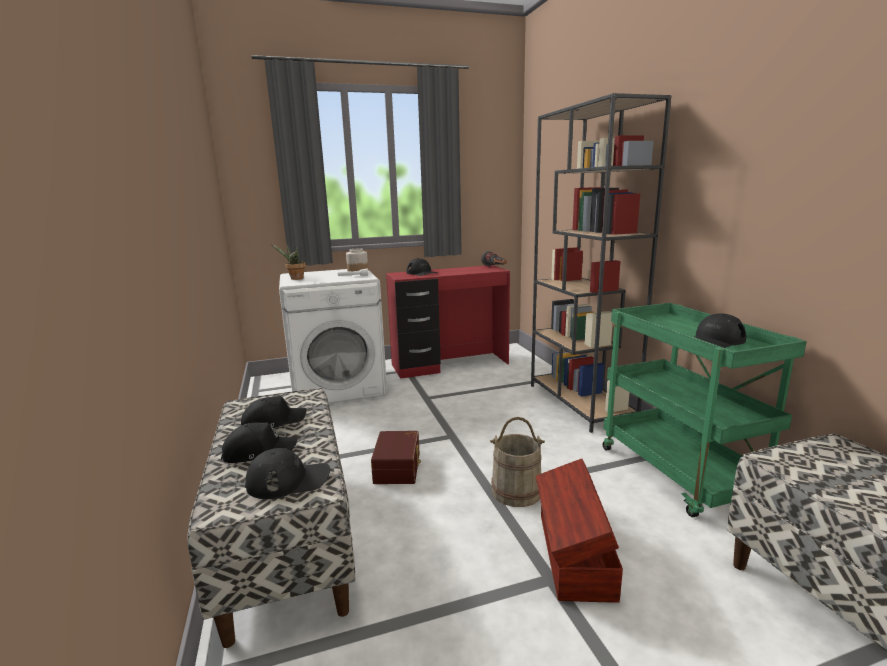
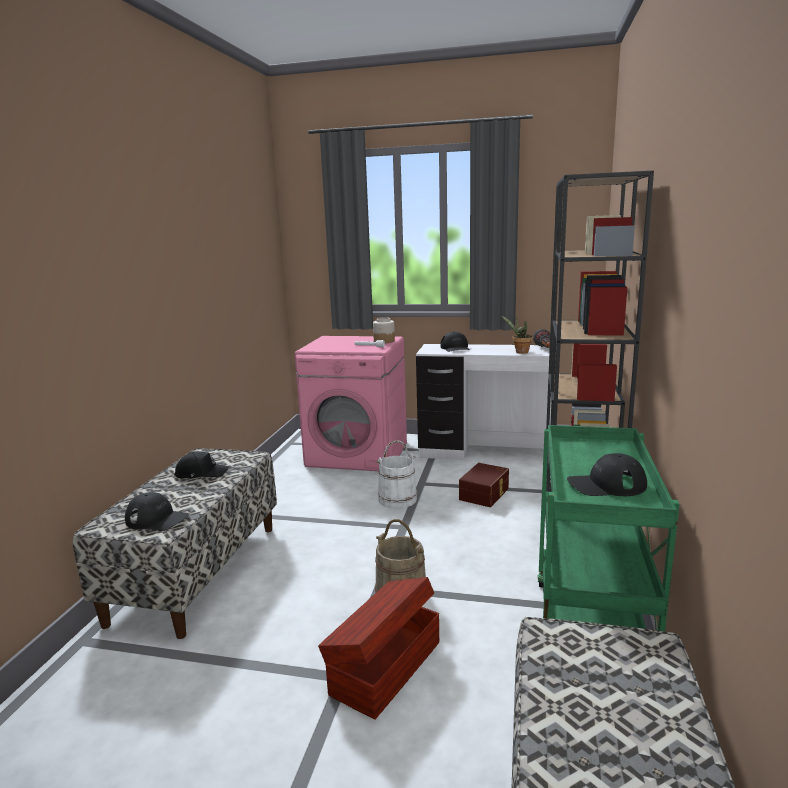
camera: 30 degrees right, 0 degrees up
(259, 451) = (167, 493): black cap -> none
(295, 279) = (320, 343): potted plant -> potted plant (520, 352)
(339, 387) = (357, 454): white washing machine -> pink washing machine
(398, 467) = (328, 542): brown storage box -> brown storage box (485, 494)
(420, 415) = (397, 499): none -> white bucket
(450, 365) = (484, 453): red desk -> white desk

